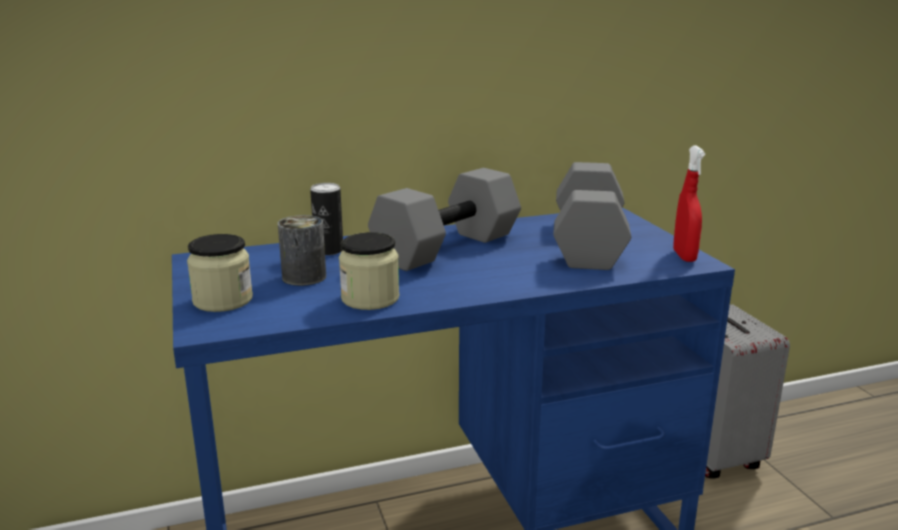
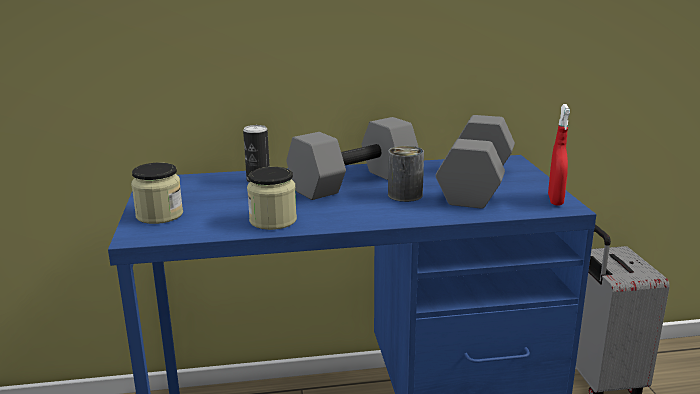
camera: 10 degrees right, 0 degrees up
(304, 277) = (229, 200): can -> can (405, 195)

